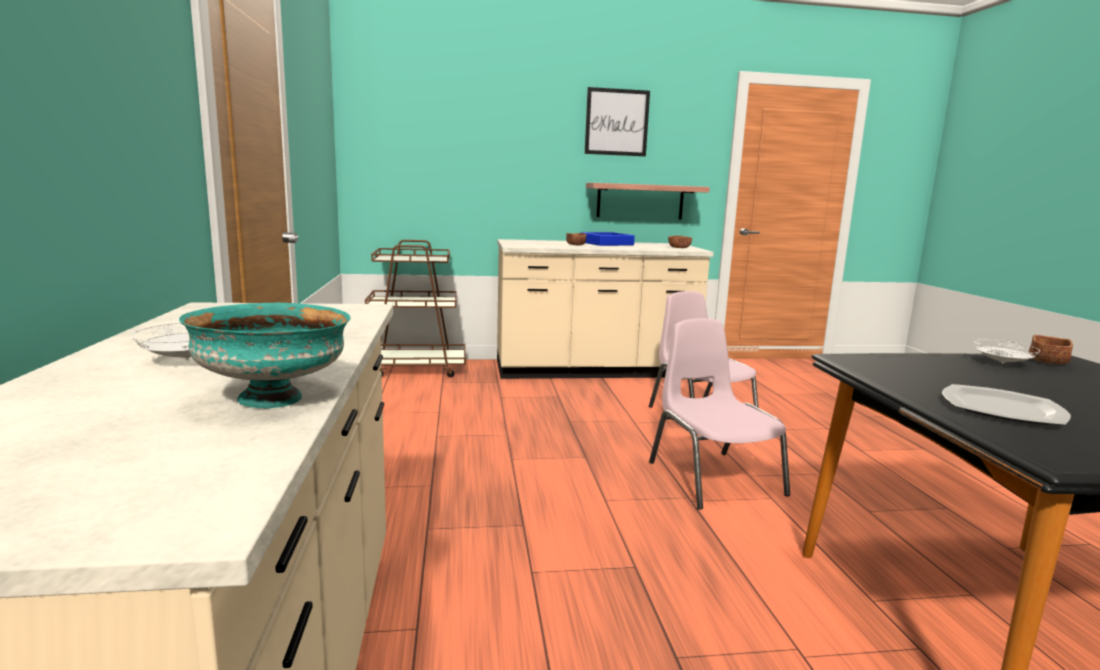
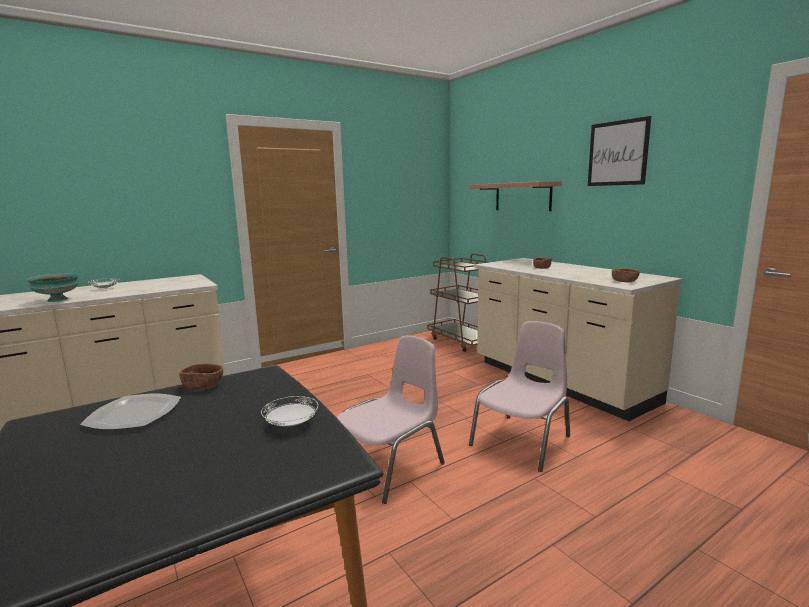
camera: 65 degrees right, 0 degrees up
(606, 243) = (581, 269): blue tray -> none
(640, 201) = (638, 230): shelf -> shelf (522, 196)
(1047, 361) = (323, 448): brown bowl -> brown bowl (203, 386)

